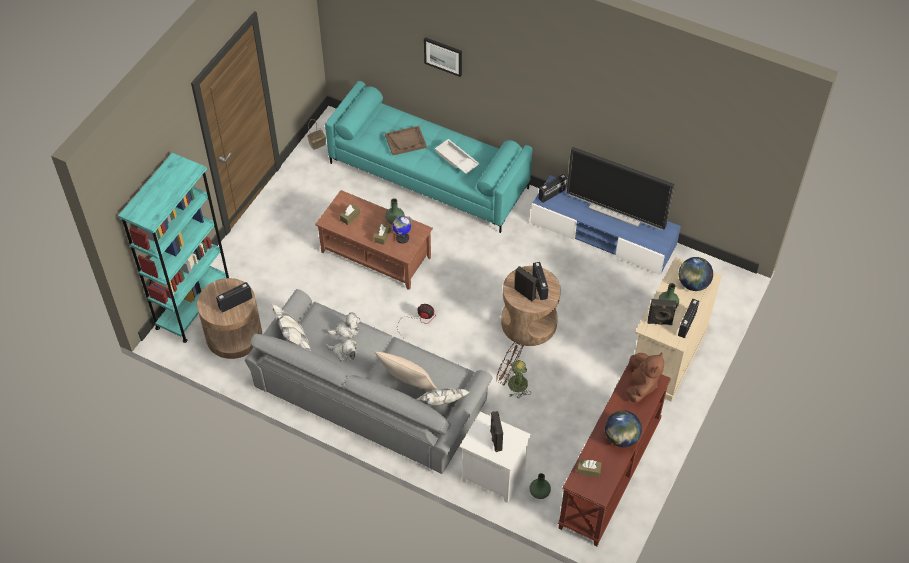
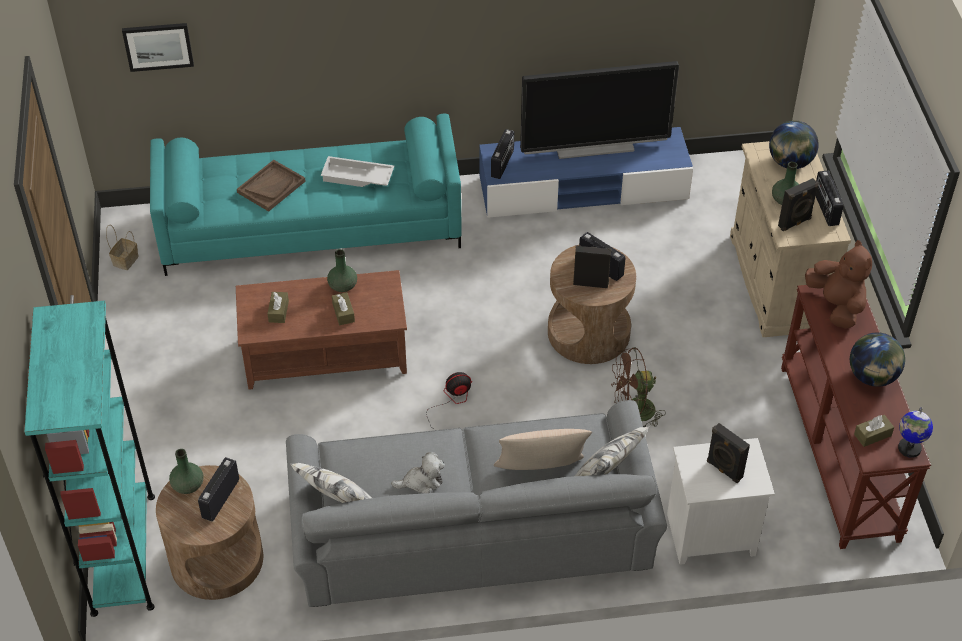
camera: 35 degrees left, 5 degrees down
(346, 330) = (400, 452): plush toy -> none
(402, 238) = (371, 302): globe -> globe (909, 448)
(443, 56) = (288, 33): picture -> picture (158, 46)
(539, 492) = (781, 520): green vase -> green vase (188, 485)

